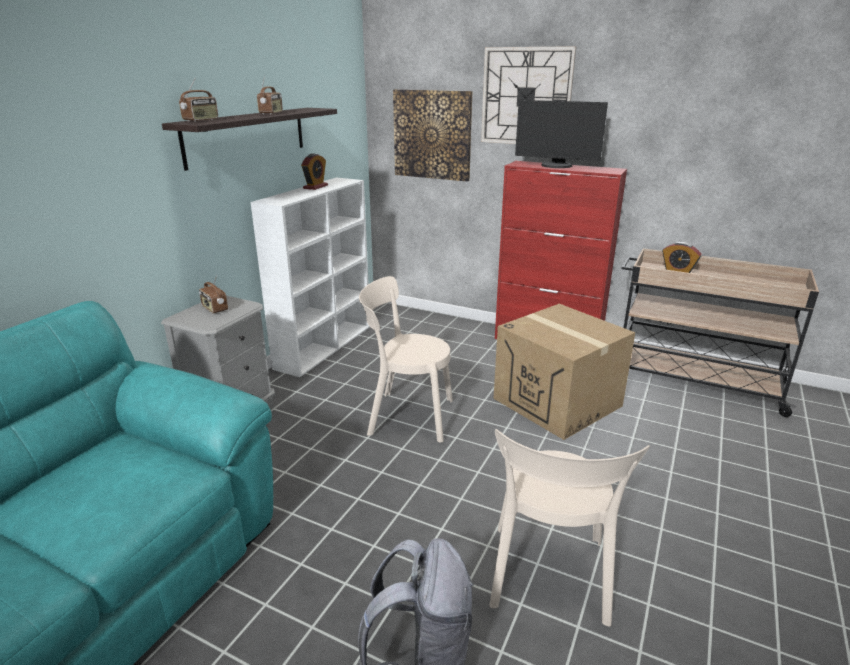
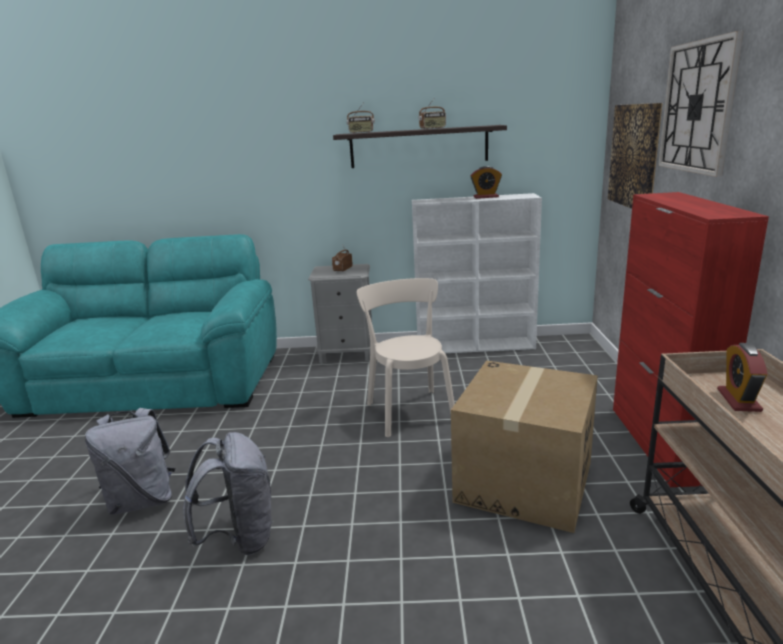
camera: 65 degrees right, 5 degrees down
(548, 578) = (240, 538): beige chair -> grey backpack
(556, 166) = (686, 201): monitor -> none

